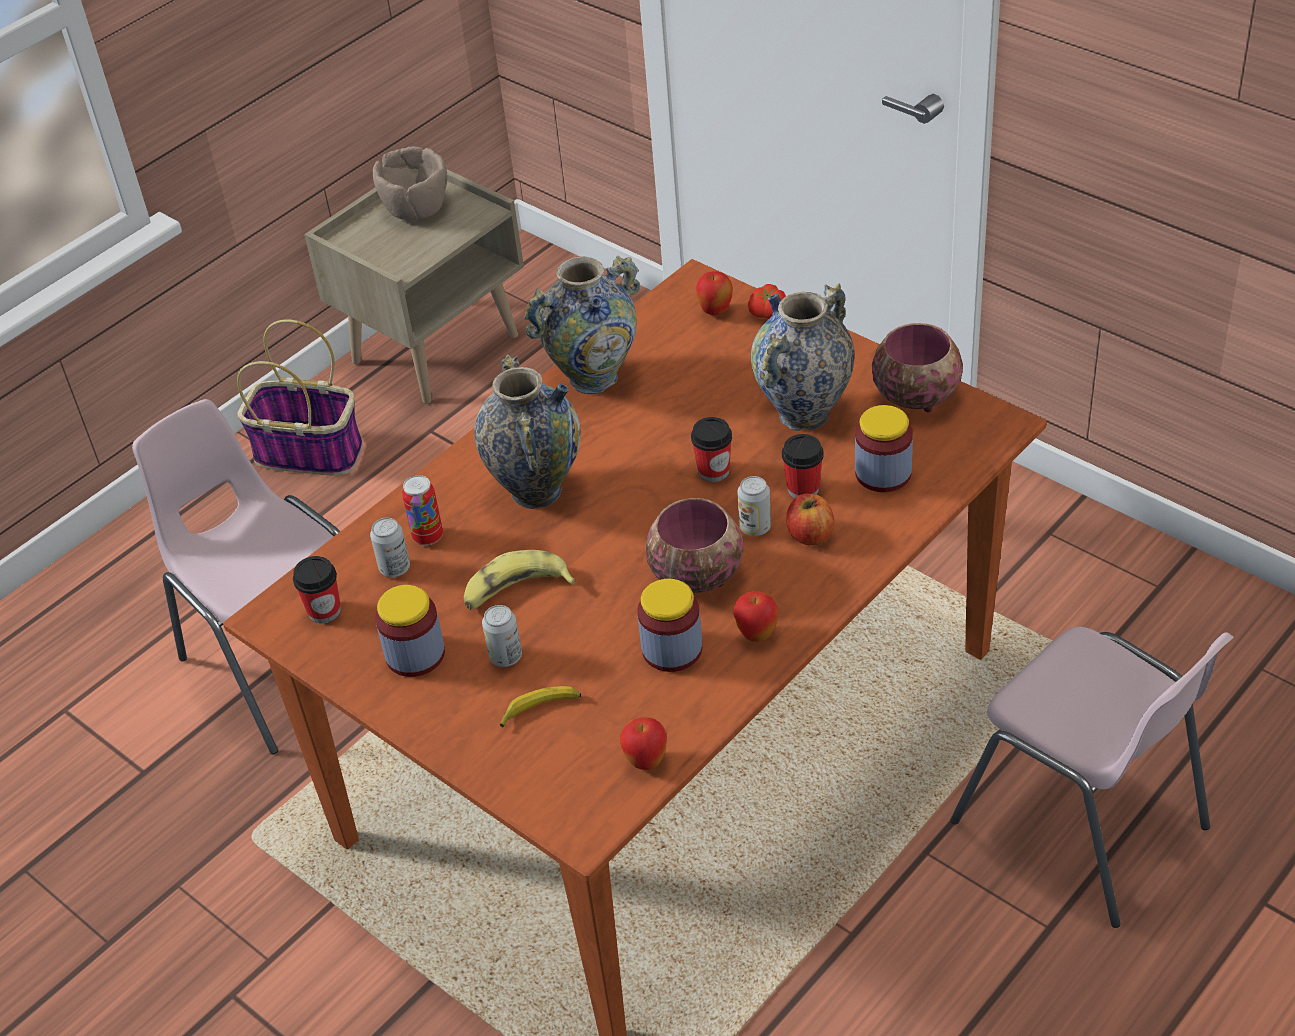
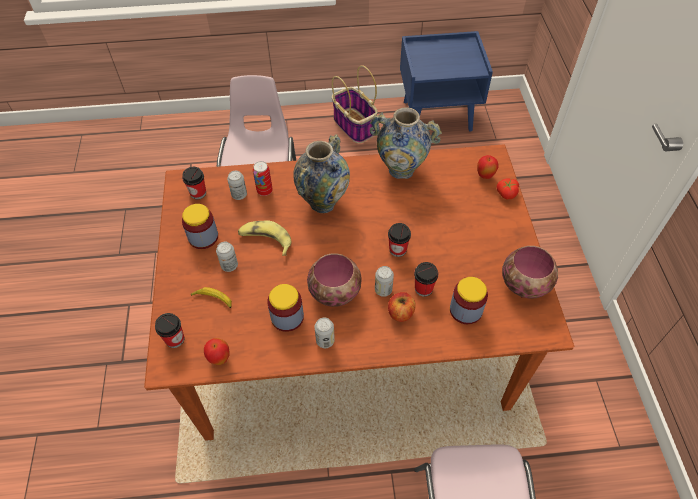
camera: 40 degrees right, 10 degrees up
(417, 209) = (454, 52): brown bowl -> none
(435, 347) = (438, 115): beige nightstand -> blue nightstand
(550, 792) = (175, 339): none -> cup
(757, 635) = (325, 341): apple -> can
(804, 415) = (465, 253): vase -> none

